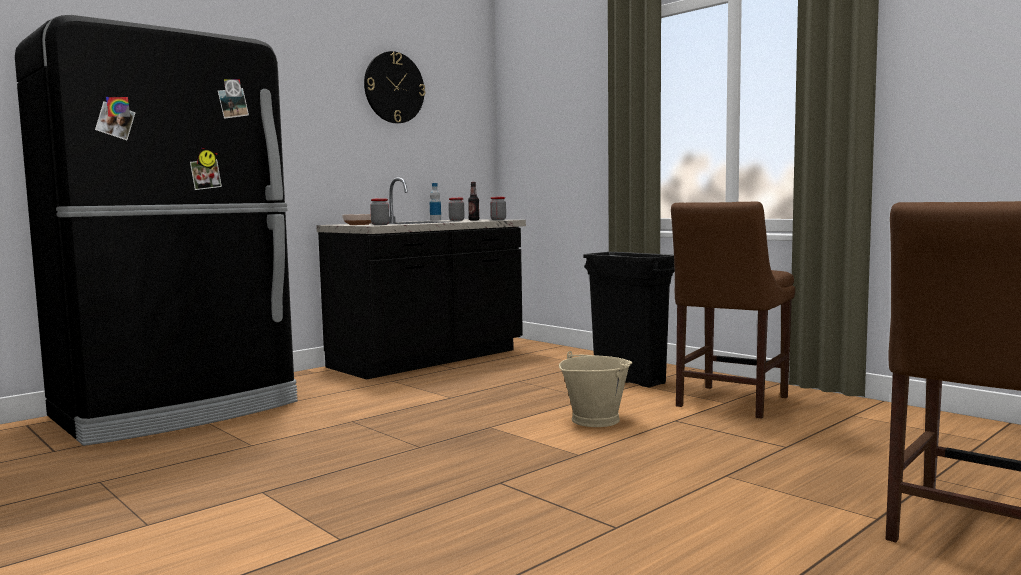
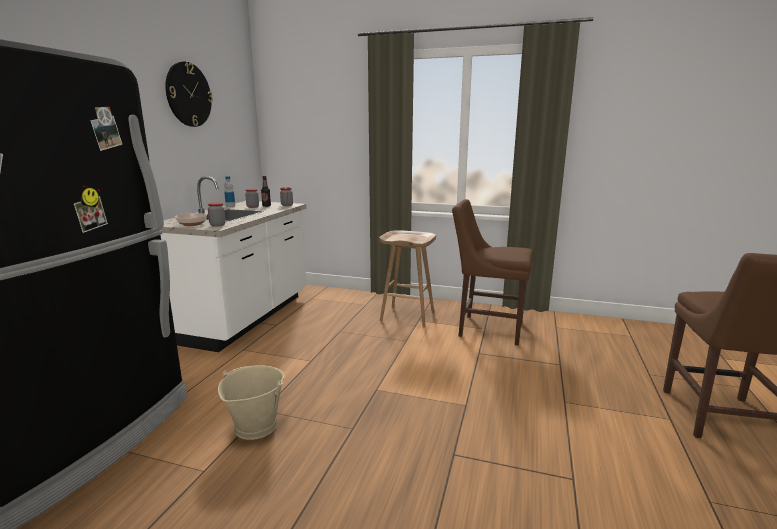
camera: 30 degrees left, 10 degrees up
(429, 359) = (245, 318): black counter -> white counter
(595, 420) = (434, 364): beige bucket -> beige bucket (255, 425)
(629, 380) = (408, 316): black trash can -> brown stool
(729, 403) = (487, 328): brown chair -> brown chair turned 105 degrees clockwise

